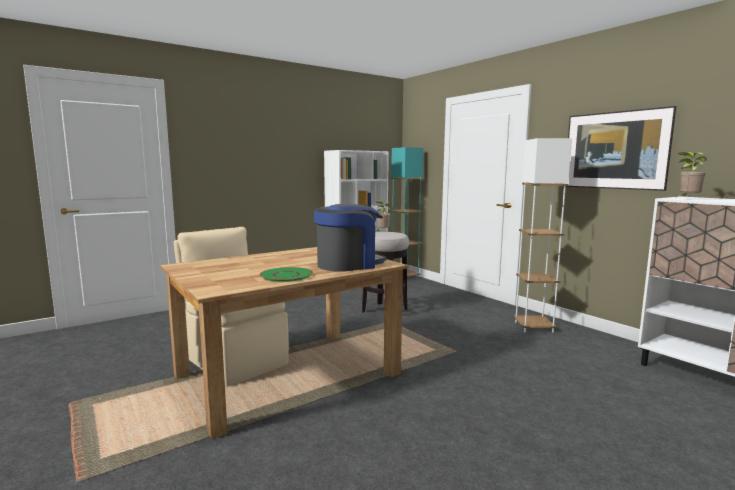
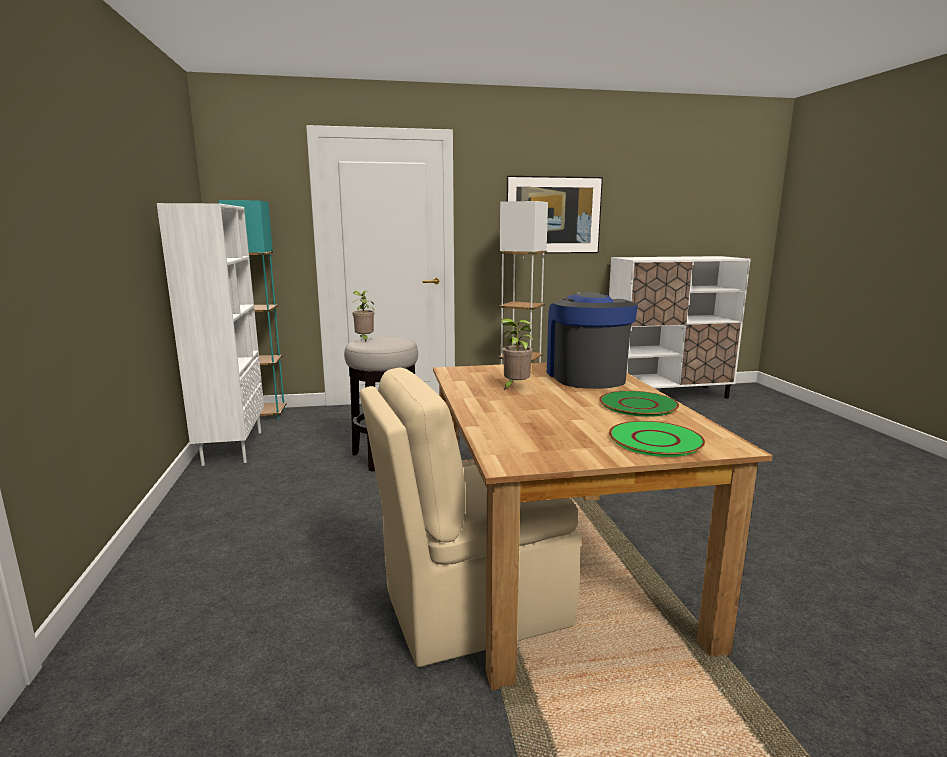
camera: 65 degrees left, 5 degrees up
(216, 280) = (656, 440): none -> green plate
(687, 199) = (647, 259): potted plant -> potted plant (515, 387)

